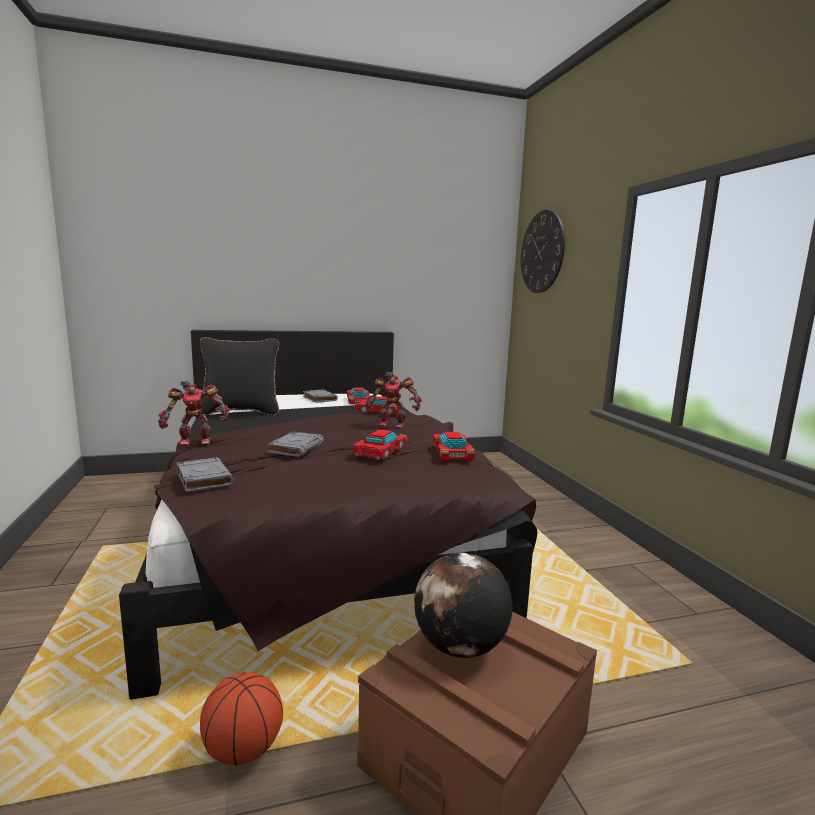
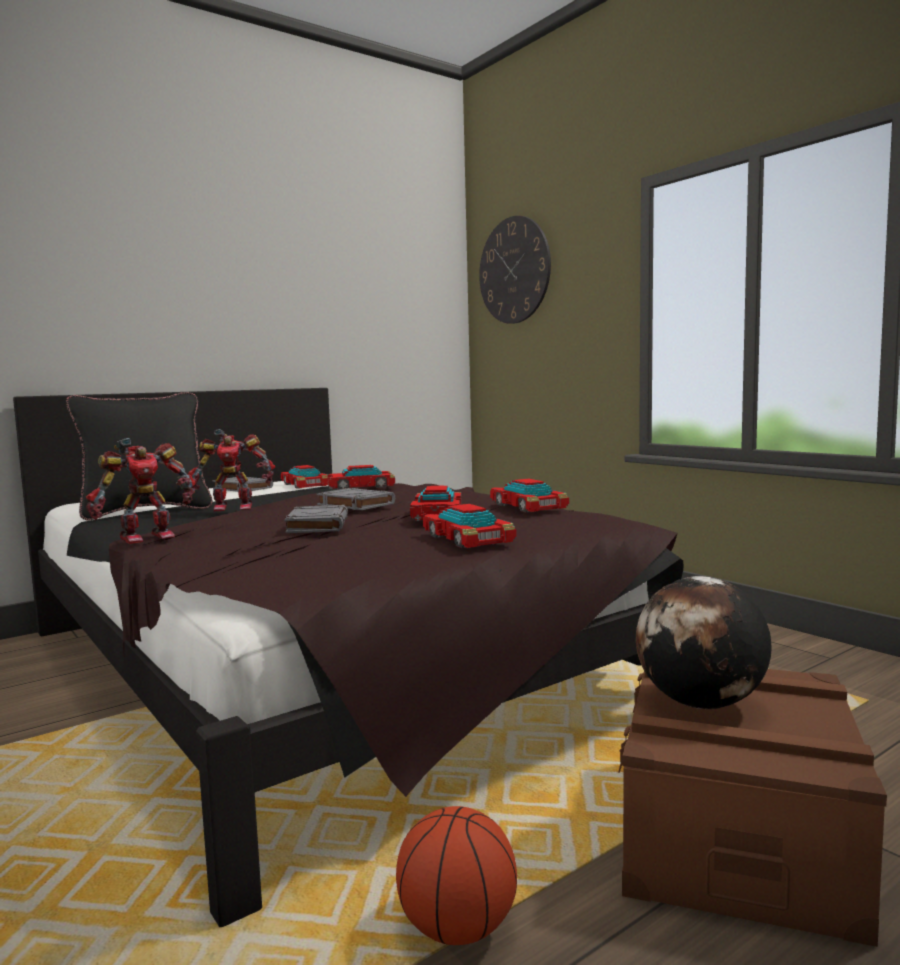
camera: 20 degrees left, 5 degrees down
(203, 478) = (239, 566): grey book -> grey book (355, 504)
(366, 479) = (468, 538): none -> toy car
(392, 424) = (404, 493): toy robot -> toy robot (233, 507)

